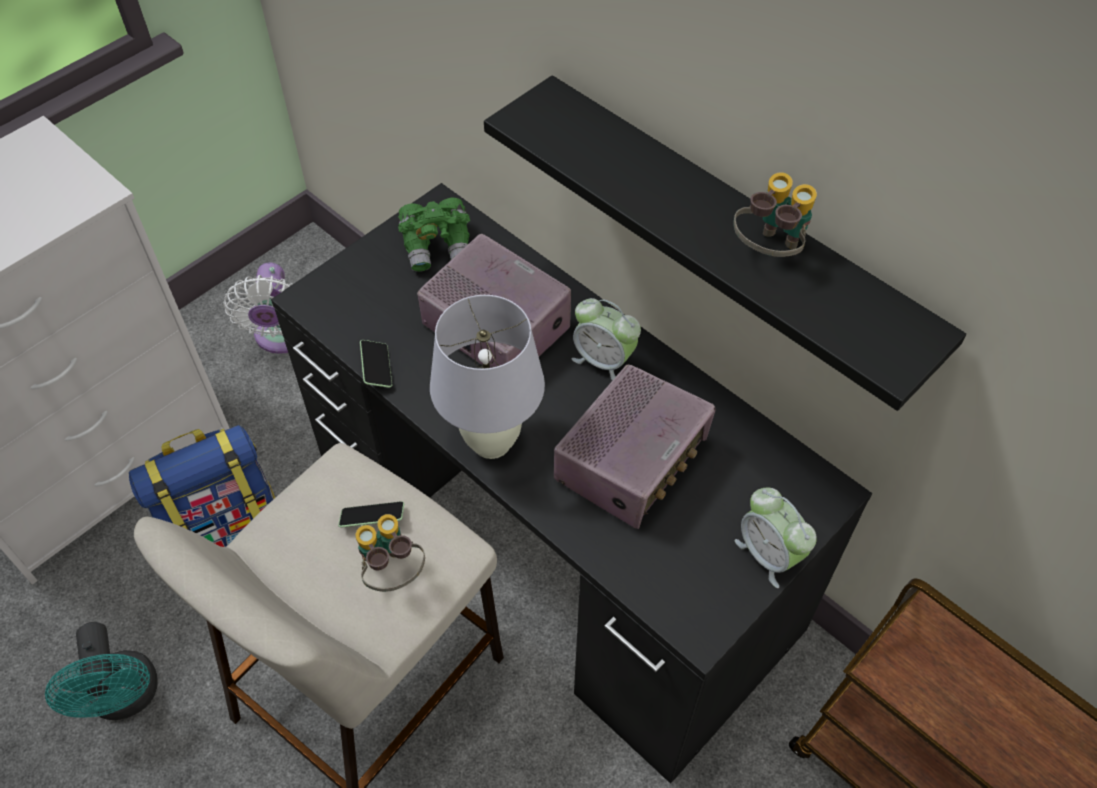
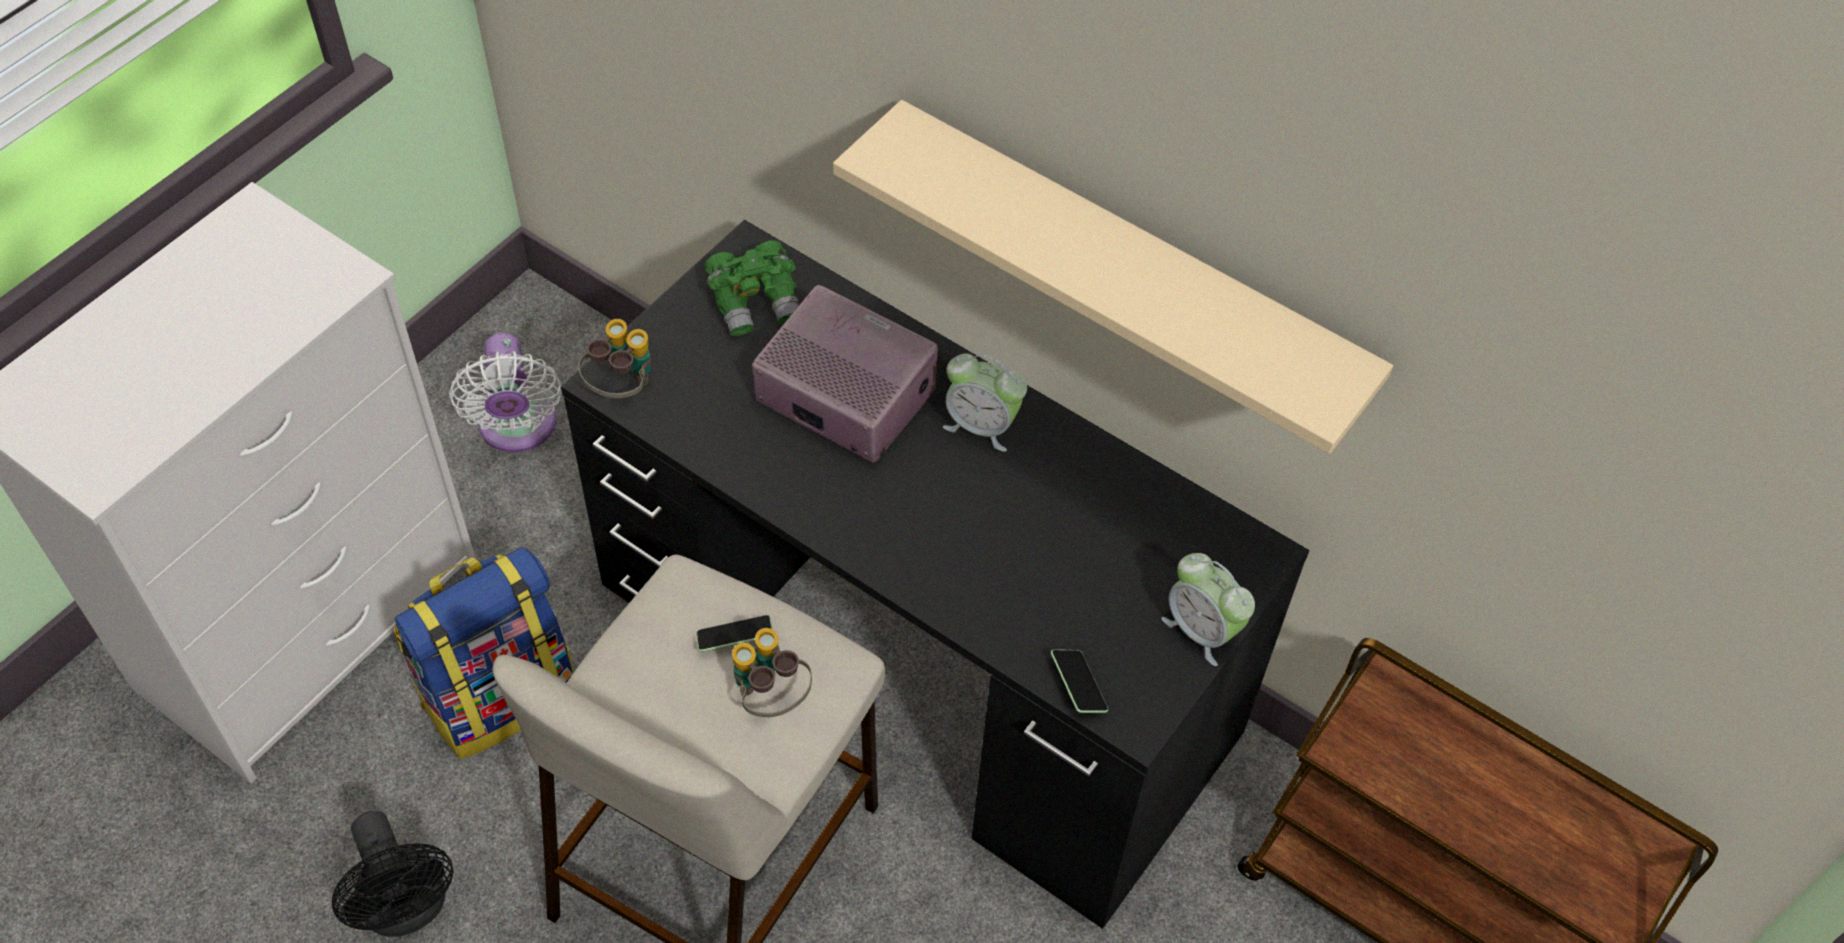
camera: 10 degrees left, 0 degrees up
(126, 699) = (408, 909): turquoise fan -> black fan
(377, 369) = (710, 460): phone -> phone (1078, 686)
(492, 442) = (865, 534): white table lamp -> none
(632, 460) = (1032, 540): radio -> none
(731, 234) = (1127, 270): black shelf -> beige shelf
(769, 251) = (1176, 292): binoculars -> binoculars (622, 389)

